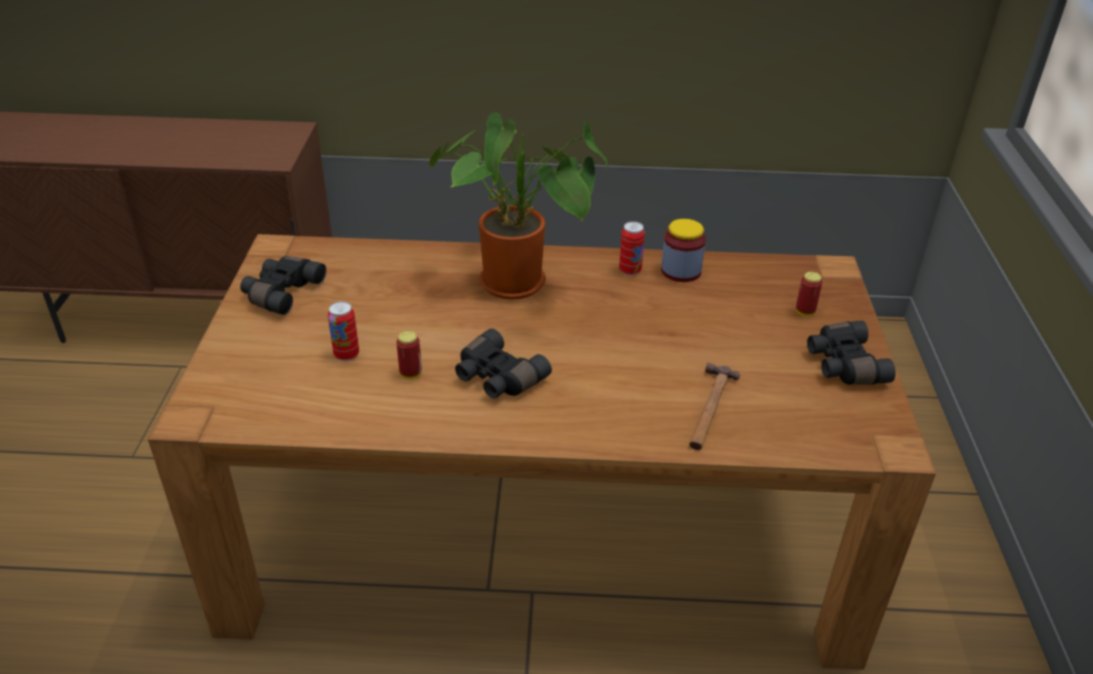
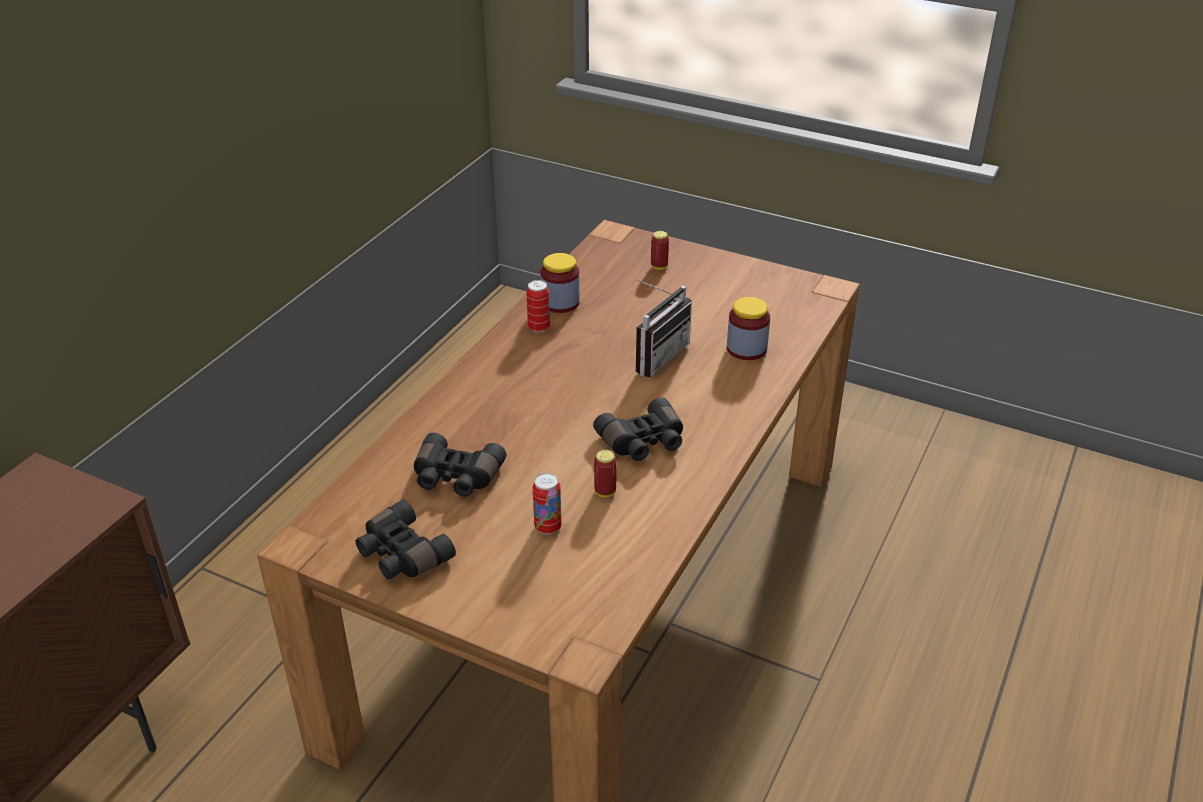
camera: 65 degrees left, 0 degrees up
(520, 284) = (511, 392): potted plant -> none
(644, 350) = (655, 355): none -> radio
(709, 409) = (746, 349): hammer -> jar
(843, 365) = (731, 274): black binoculars -> black binoculars (455, 478)

